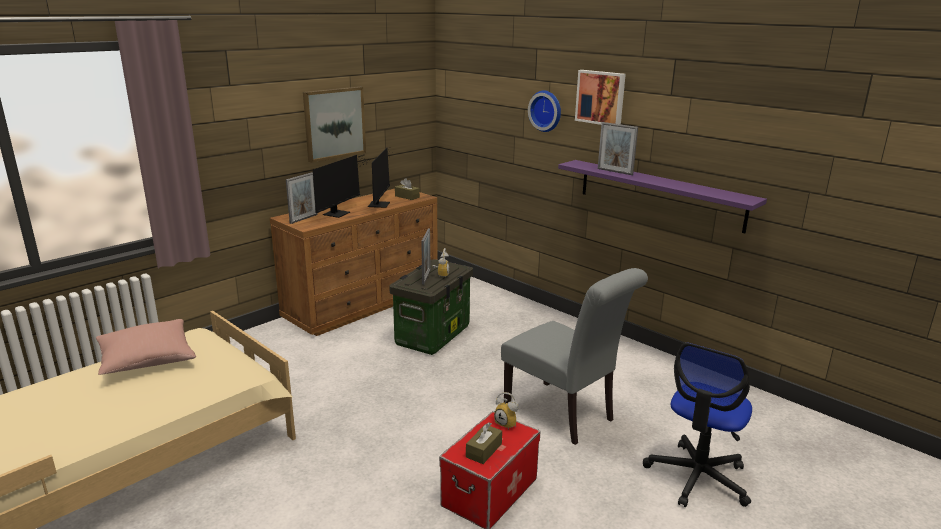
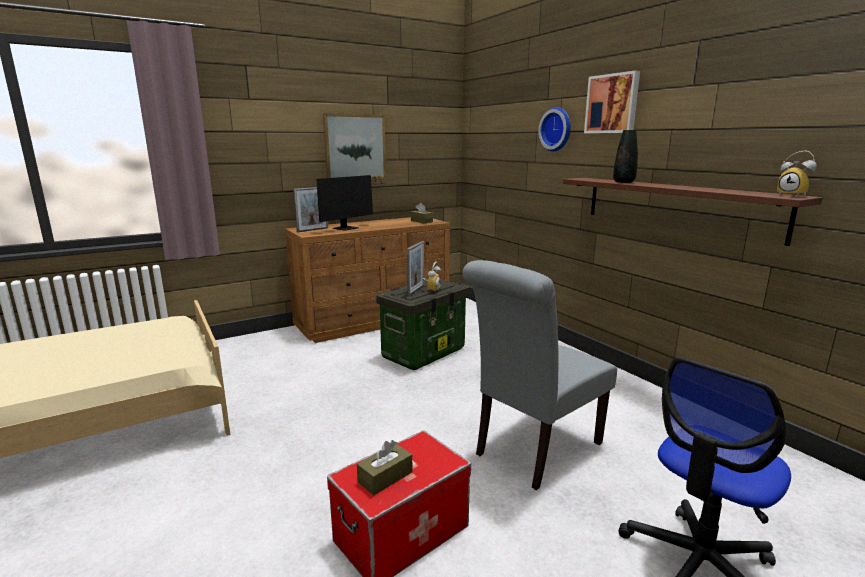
camera: 15 degrees right, 5 degrees down
(147, 359) = (107, 334): pink pillow -> none
(380, 203) = (392, 224): monitor -> none
(508, 423) = (434, 447): alarm clock -> alarm clock (793, 195)
(564, 415) = (533, 451): grey chair -> grey chair turned 75 degrees clockwise
(615, 171) = (623, 182): picture frame -> black vase
(659, 194) = (676, 206): purple shelf -> brown shelf

